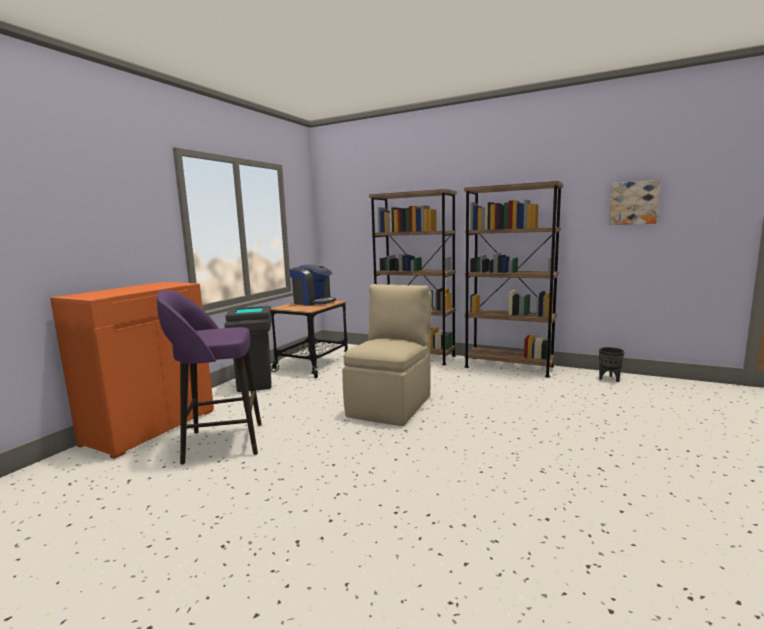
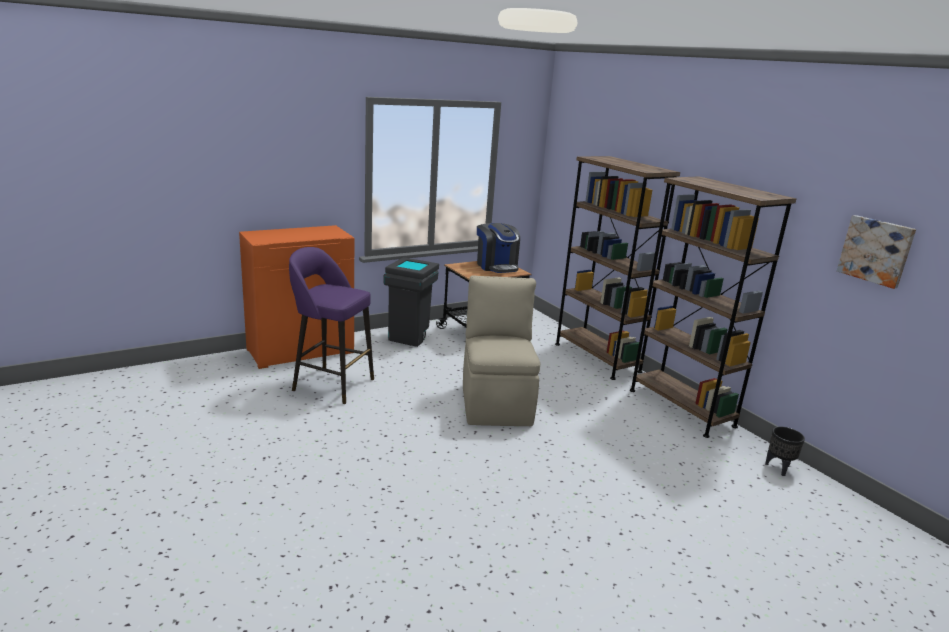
camera: 30 degrees right, 10 degrees up
(391, 405) = (496, 403): beige chair -> beige chair turned 60 degrees counterclockwise

